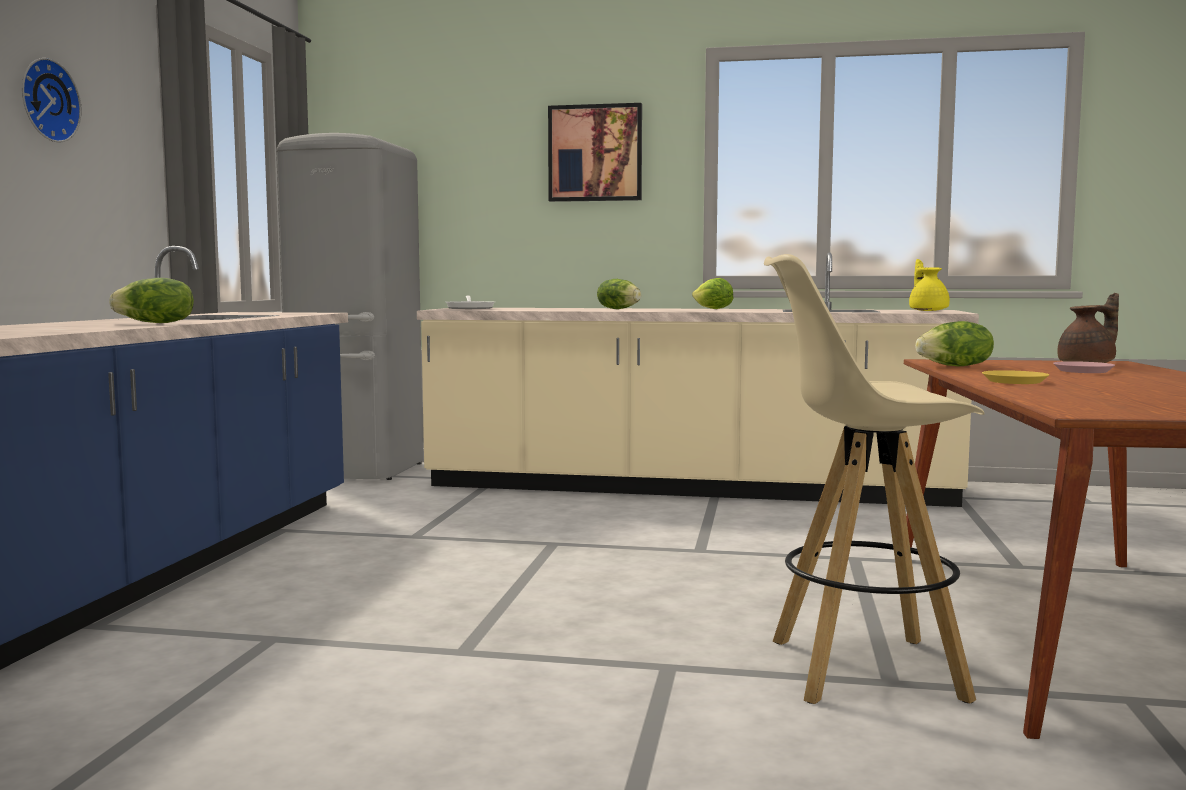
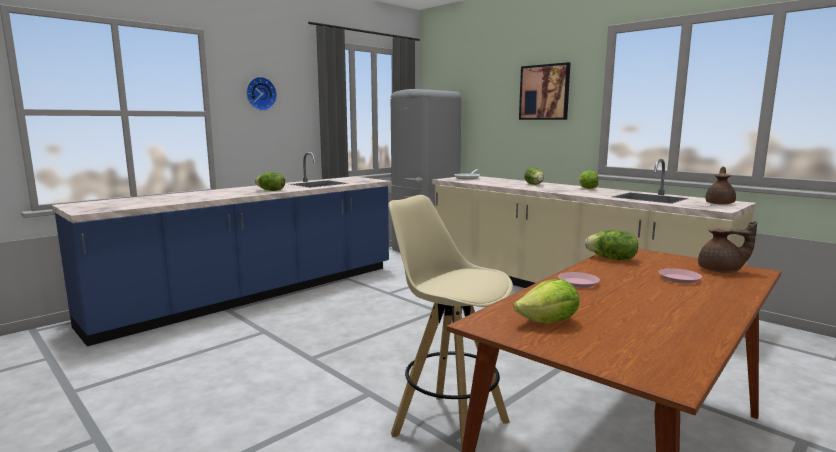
camera: 35 degrees right, 5 degrees up
(928, 310) = (720, 203): yellow teapot -> brown teapot
(1015, 381) = (578, 283): yellow plate -> pink plate
(1131, 403) = (549, 322): none -> lettuce

